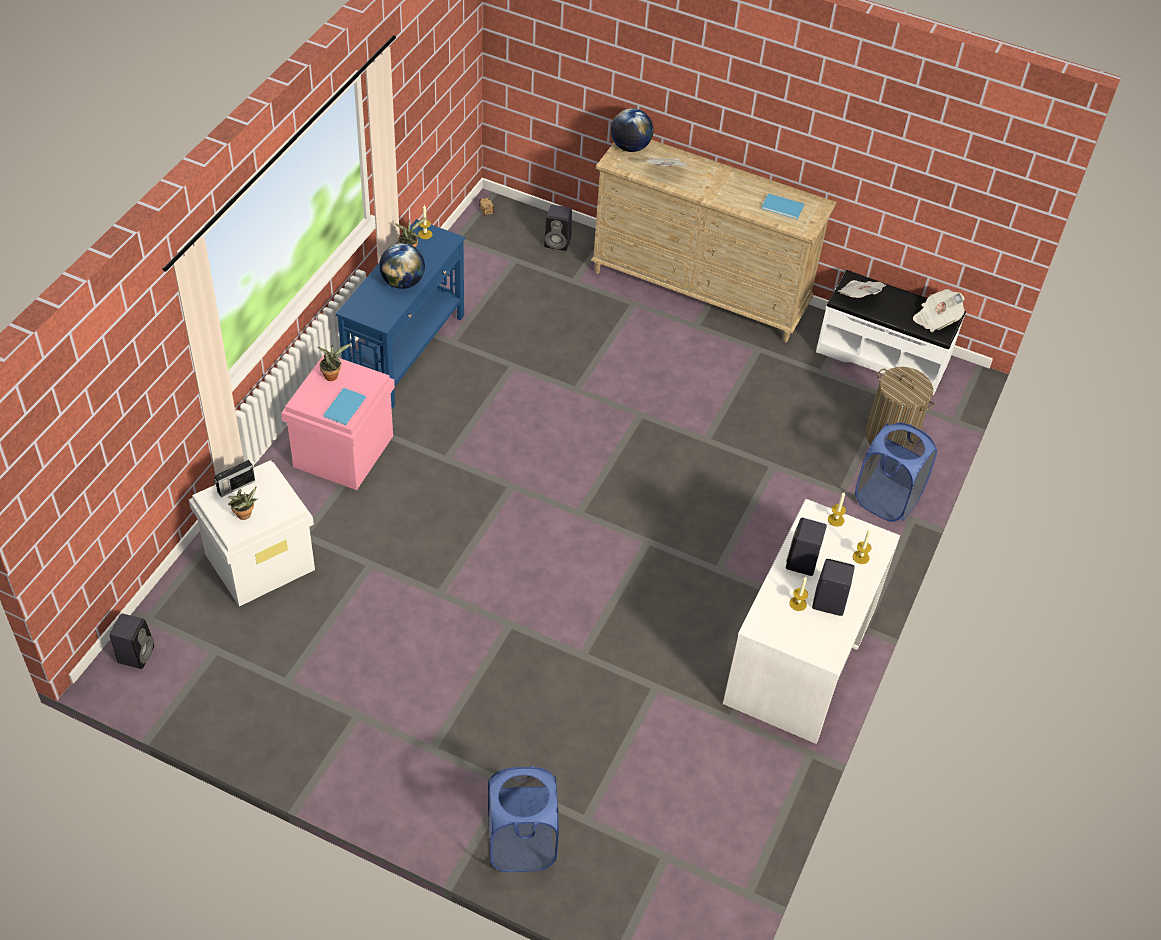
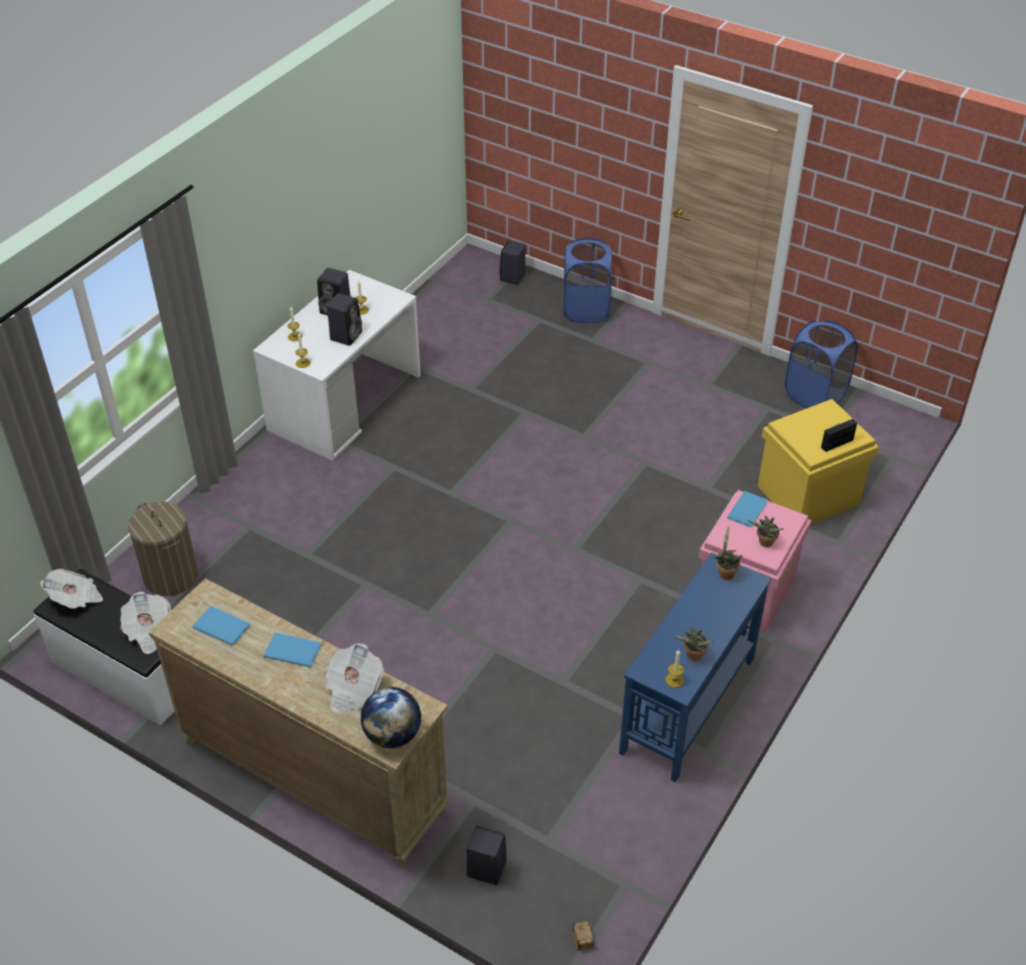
camera: 170 degrees left, 5 degrees down
(136, 653) = (894, 433): black speaker -> black speaker (512, 278)
(245, 516) = (822, 420): potted plant -> potted plant (725, 573)
(260, 561) = (807, 495): white storage box -> yellow storage box
(403, 282) = (697, 613): globe -> none
(722, 194) = (291, 649): none -> blue book
(886, 499) = (209, 516): blue laundry basket -> blue laundry basket (815, 395)

